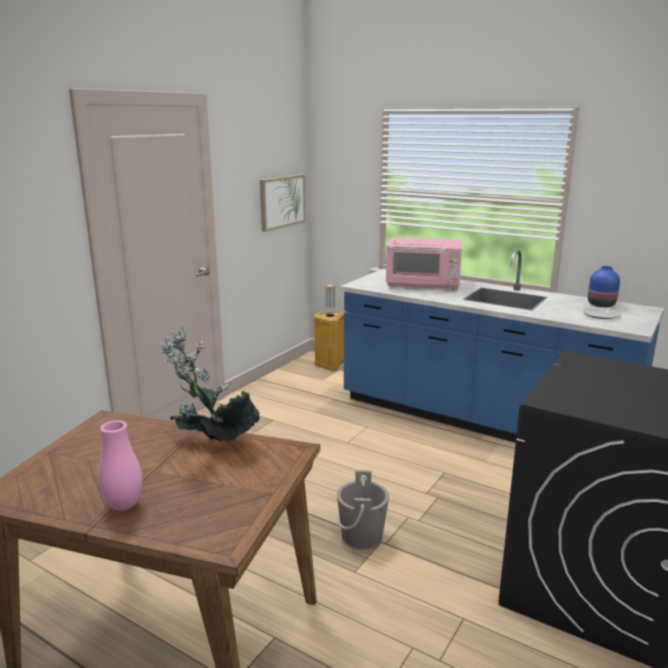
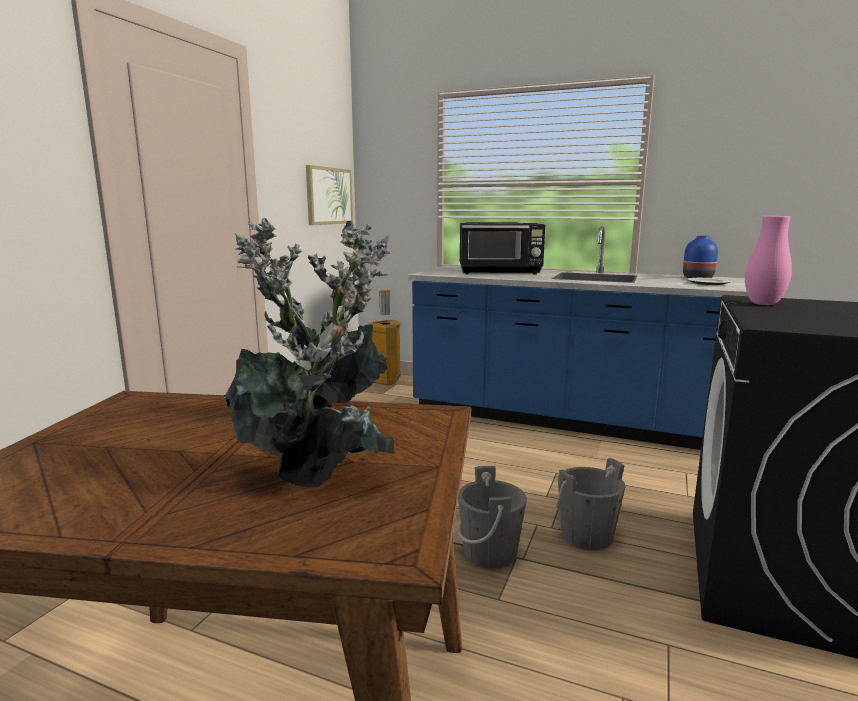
camera: 10 degrees left, 5 degrees down
(123, 505) = (180, 504): pink vase -> pink vase (763, 304)
(202, 491) = (318, 473): none -> potted plant
(424, 285) = (500, 272): pink microwave -> black microwave
(443, 530) = (586, 535): none -> grey bucket

